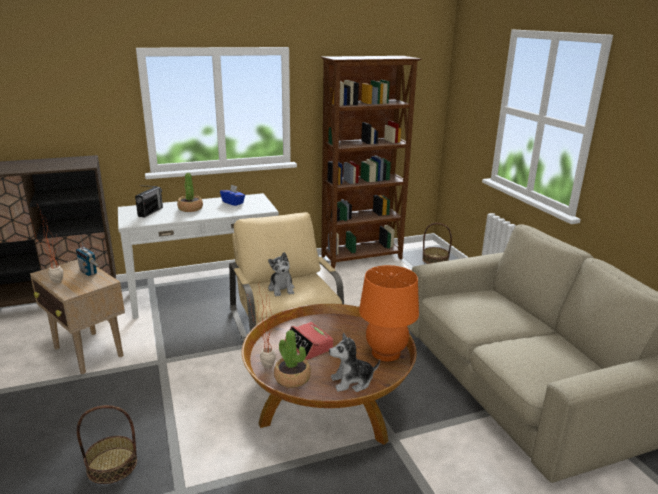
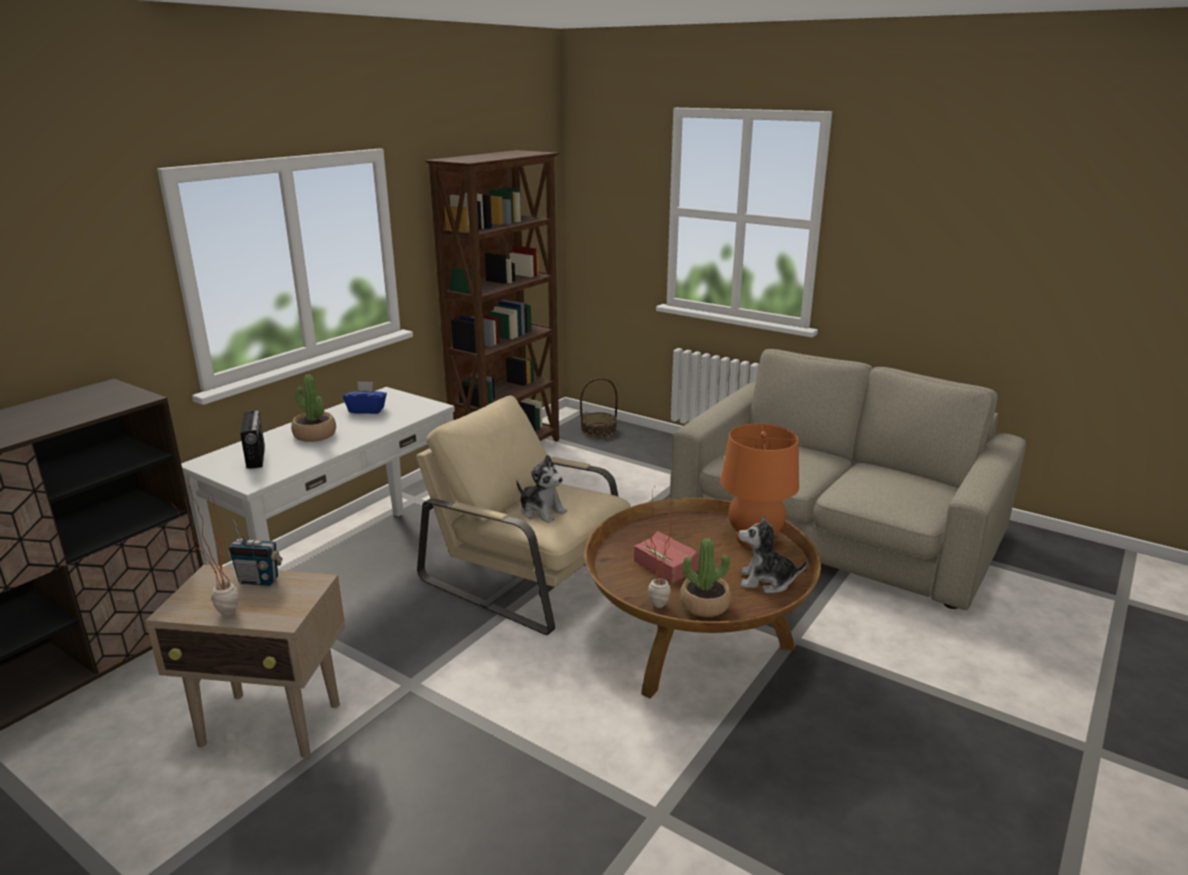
camera: 35 degrees left, 0 degrees up
(112, 465) = (529, 838): basket -> none
(309, 346) = (667, 564): alarm clock -> alarm clock turned 150 degrees counterclockwise
(352, 381) = (766, 581): plush toy -> plush toy turned 60 degrees clockwise

